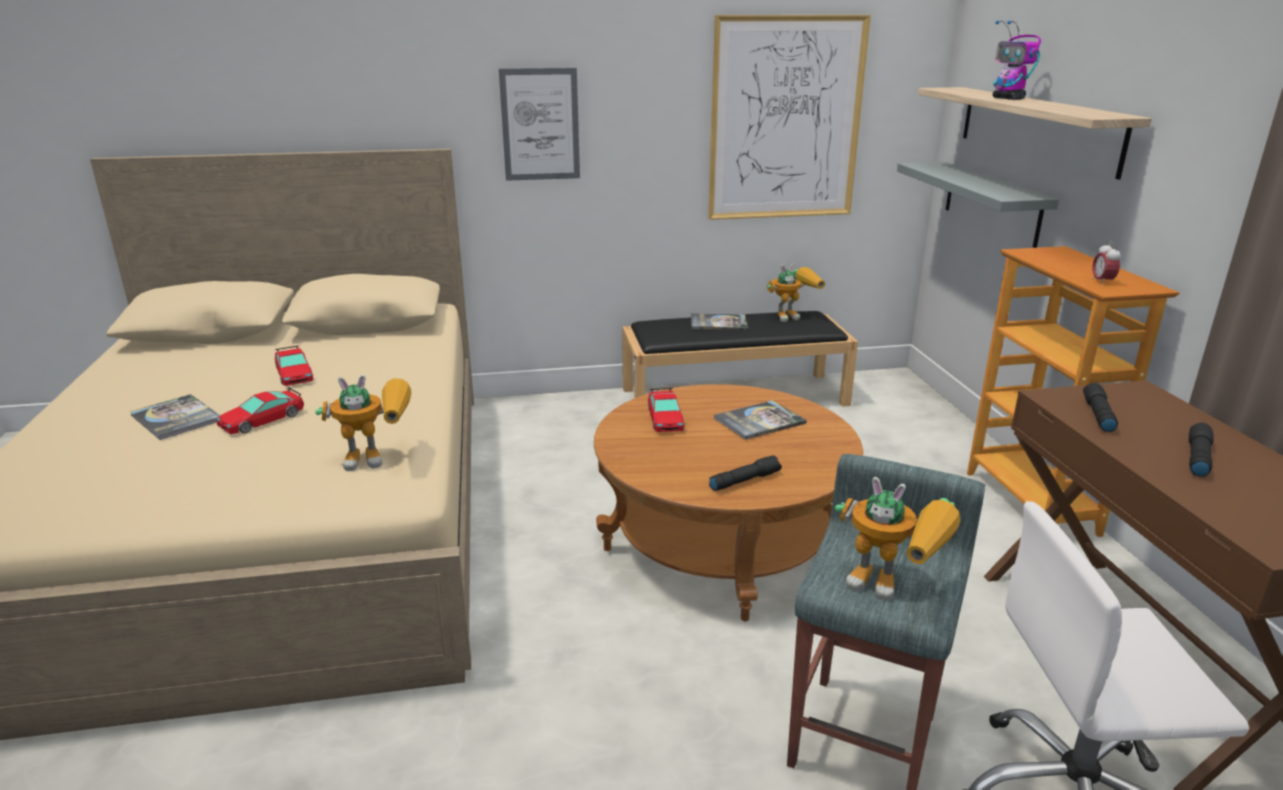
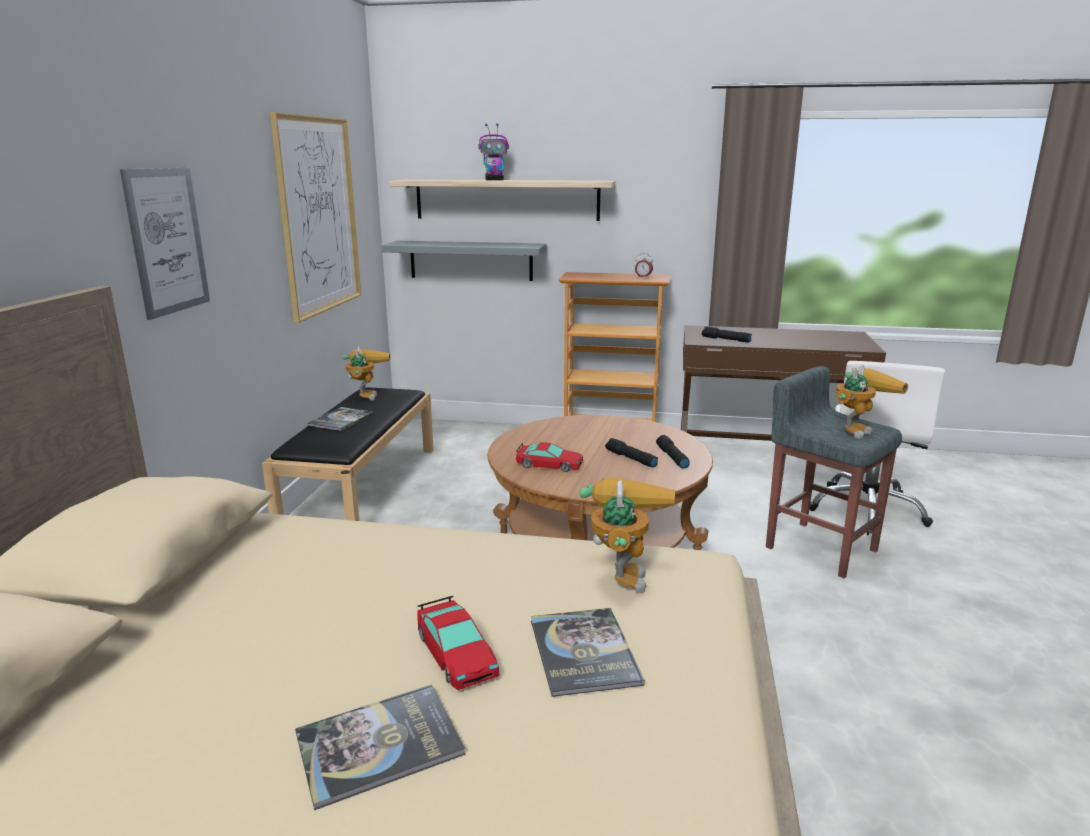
camera: 70 degrees left, 5 degrees down
(294, 374) = (300, 628): toy car -> none
(759, 421) = (580, 436): book -> book (583, 652)
(1196, 457) = (780, 338): black flashlight -> black flashlight (630, 459)

